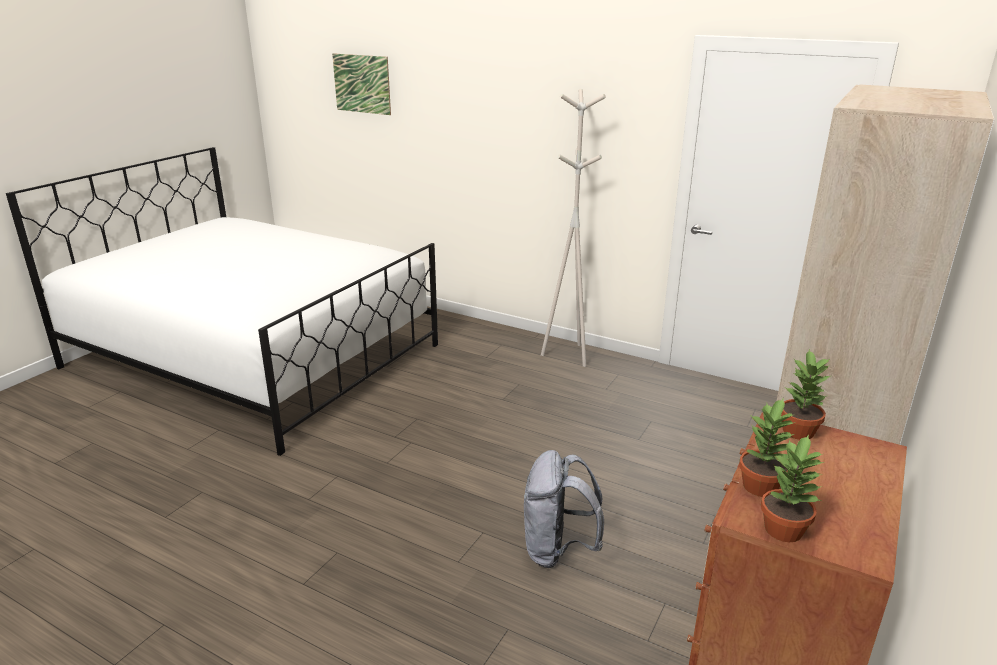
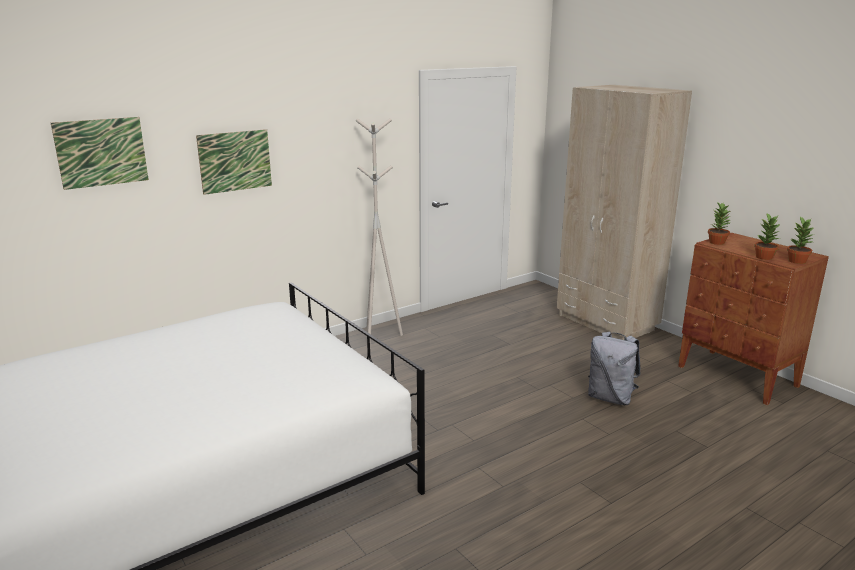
camera: 65 degrees left, 5 degrees down
(459, 113) = (235, 161): none -> picture

